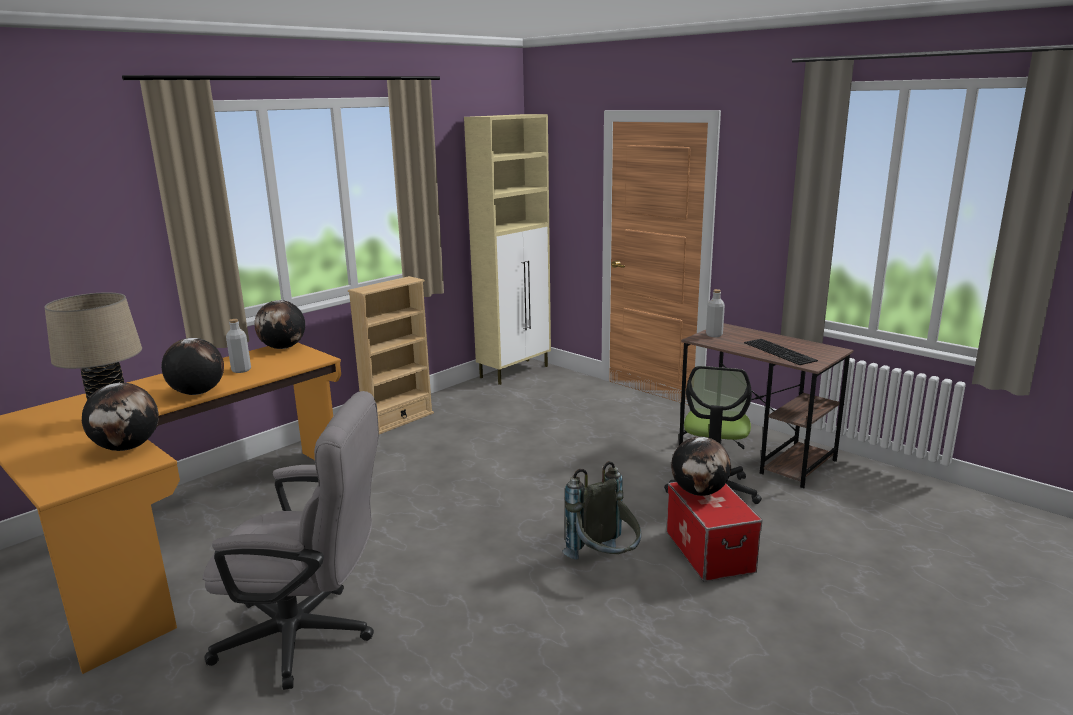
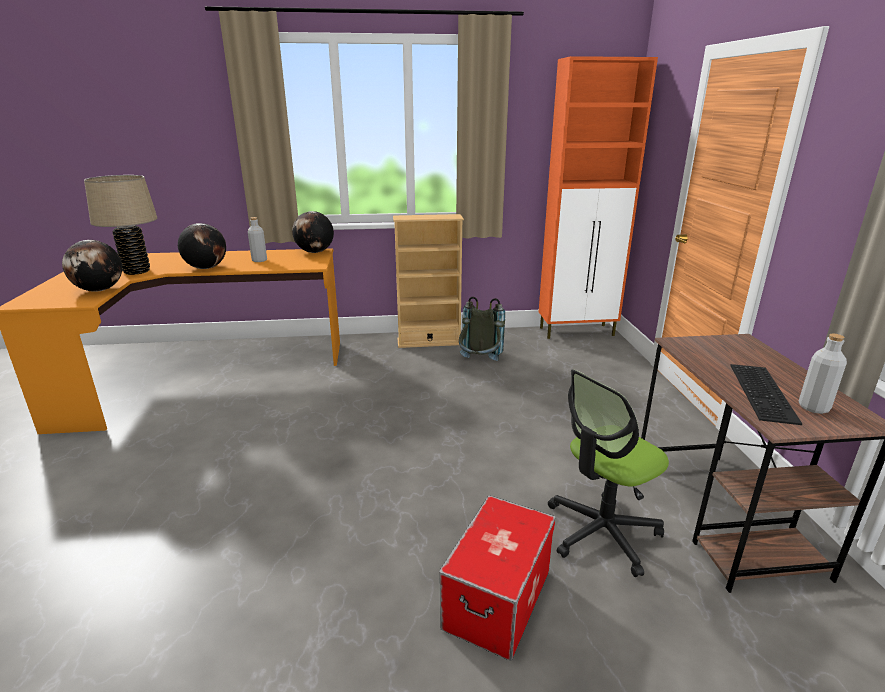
camera: 40 degrees right, 5 degrees up
(309, 636) = (138, 478): grey office chair -> none
(515, 371) = (577, 331): beige cabinet -> orange cabinet
(605, 562) = (387, 545): grey backpack -> grey backpack (479, 364)
(699, 492) = (502, 524): globe -> none
(714, 335) = (707, 344): grey bottle -> grey bottle (813, 407)

